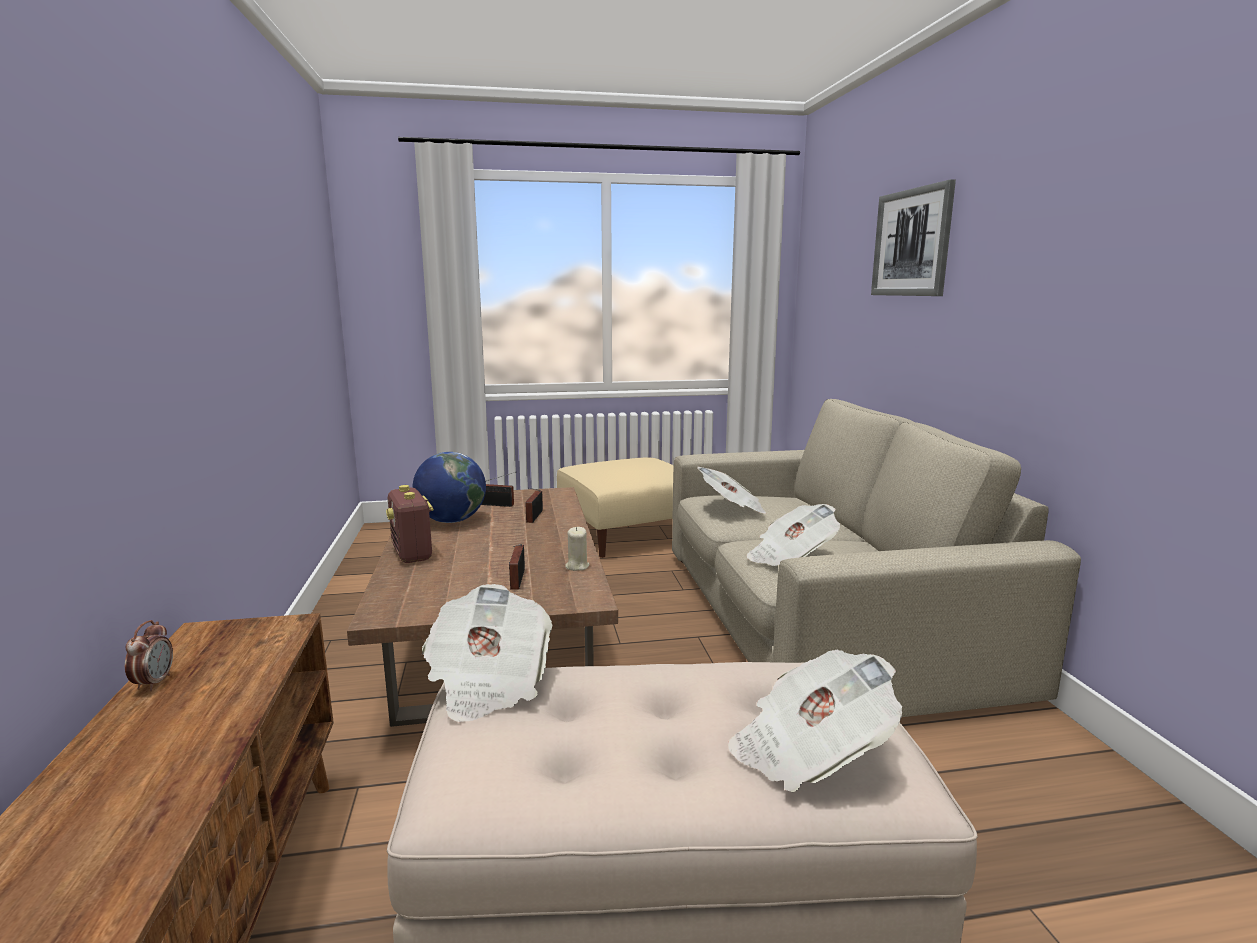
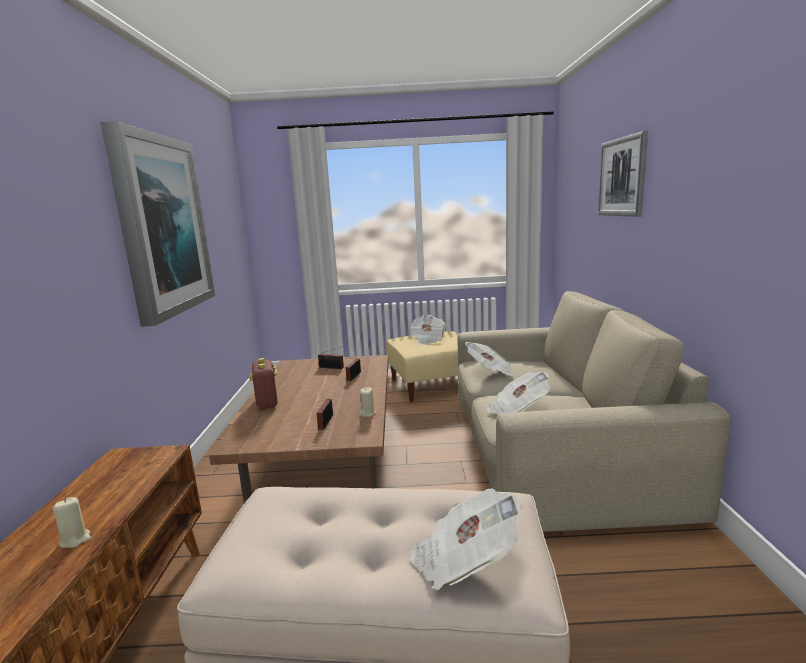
camera: 10 degrees right, 0 degrees up
(154, 683) = (80, 488): alarm clock -> none
(183, 759) = (75, 539): none -> beige candle
(243, 271) = (162, 226): none -> picture
(451, 521) = (300, 379): globe -> none
(488, 682) = (274, 496): newspaper -> newspaper (427, 340)

